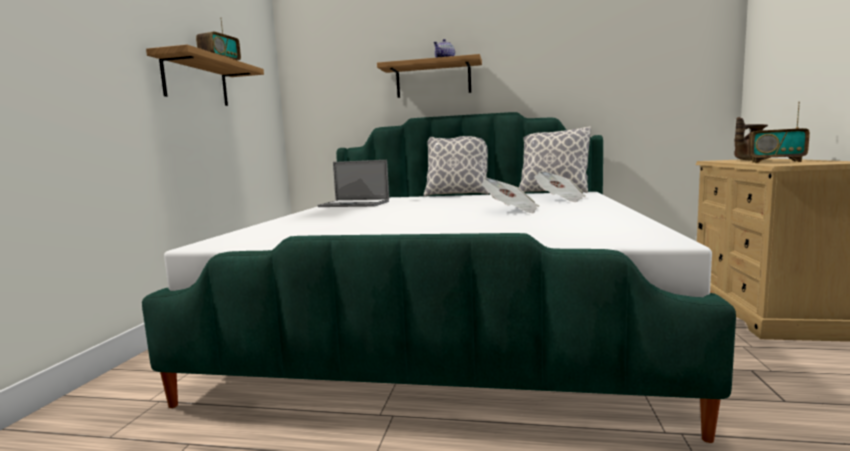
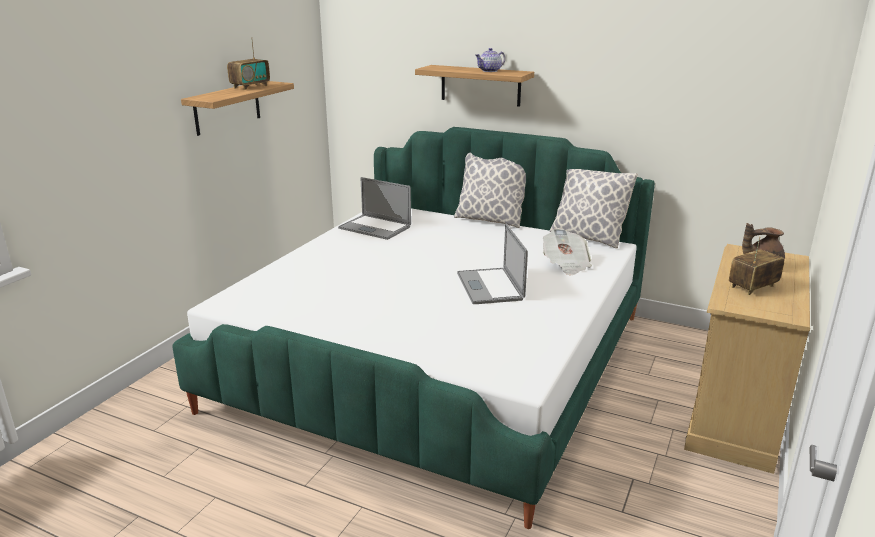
camera: 15 degrees right, 15 degrees up
(511, 211) = (490, 286): newspaper -> laptop
(776, 162) = (753, 287): radio -> radio turned 105 degrees clockwise

